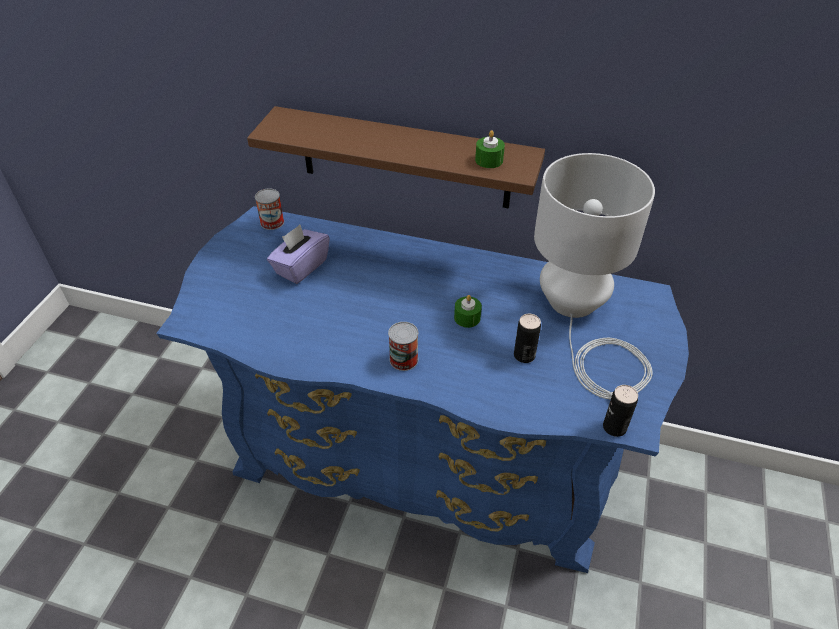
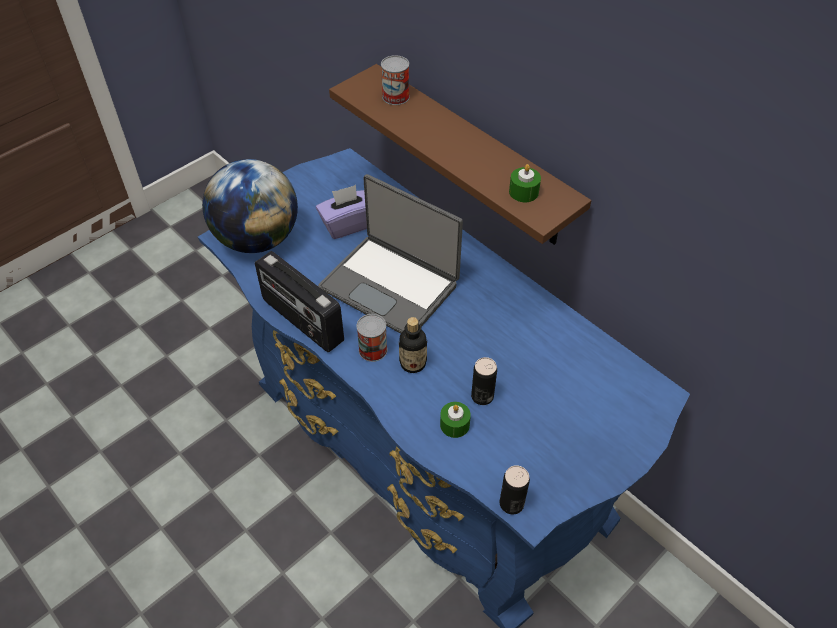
camera: 30 degrees right, 5 degrees up
(221, 311) = (257, 239): none -> globe
(272, 222) = (354, 170): can -> can (395, 96)
(319, 363) = (301, 321): none -> radio
(378, 301) = (391, 285): none -> laptop
(447, 355) = (413, 363): none -> bottle
(467, 318) = (458, 336): green candle -> green candle (454, 424)
(586, 326) = (565, 395): grey table lamp -> none

